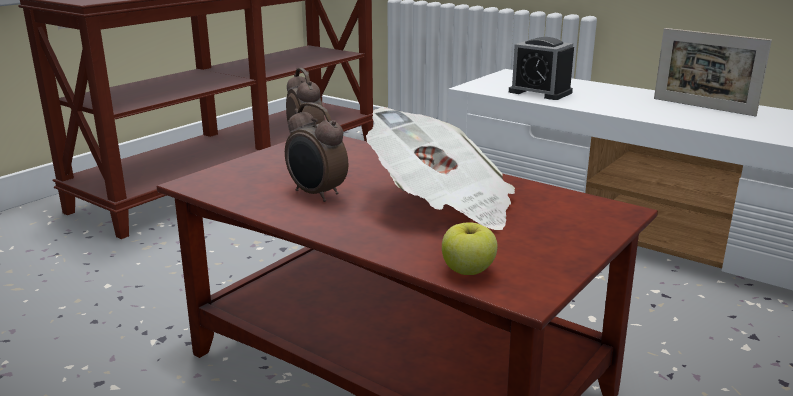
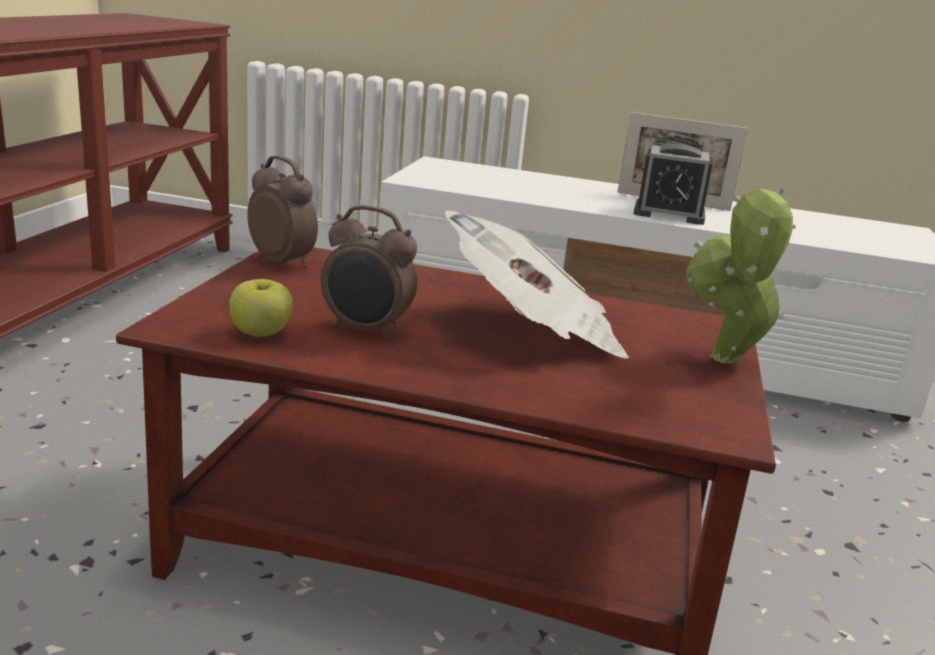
camera: 25 degrees left, 0 degrees up
(468, 271) = (644, 412): apple -> apple (261, 333)
(540, 92) = (492, 185): alarm clock -> alarm clock (669, 214)
(586, 241) = (724, 363): none -> potted plant

